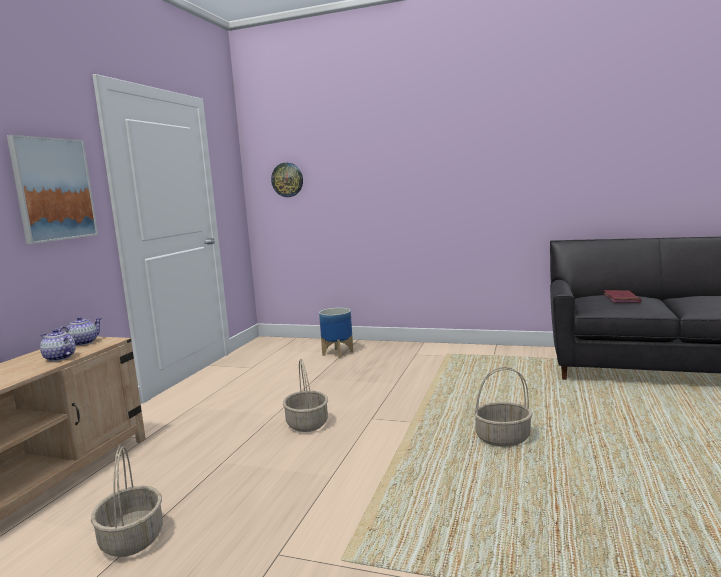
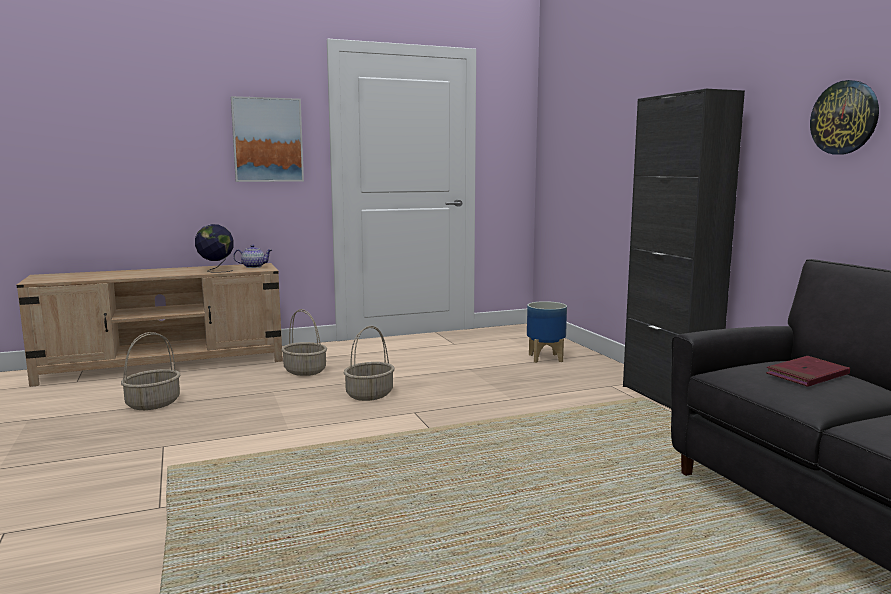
camera: 50 degrees right, 0 degrees up
(59, 358) = (216, 271): teapot -> globe
(287, 180) = (564, 140): wall clock -> wall clock (844, 118)
(455, 349) = (668, 398): none -> black cabinet
(503, 438) = (449, 476): basket -> basket (305, 371)

